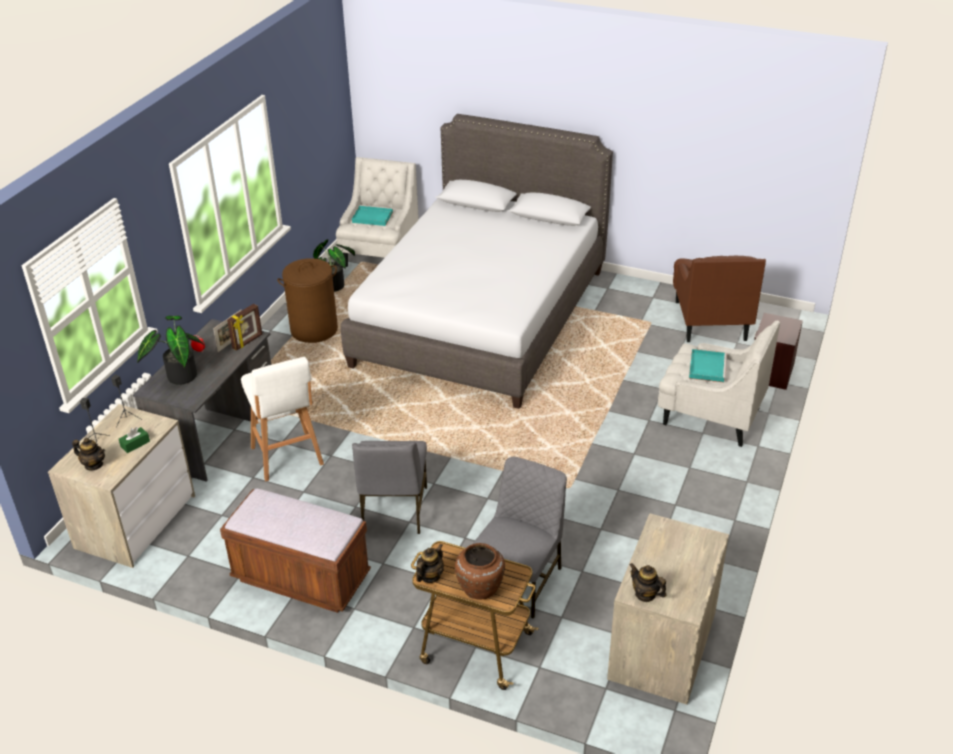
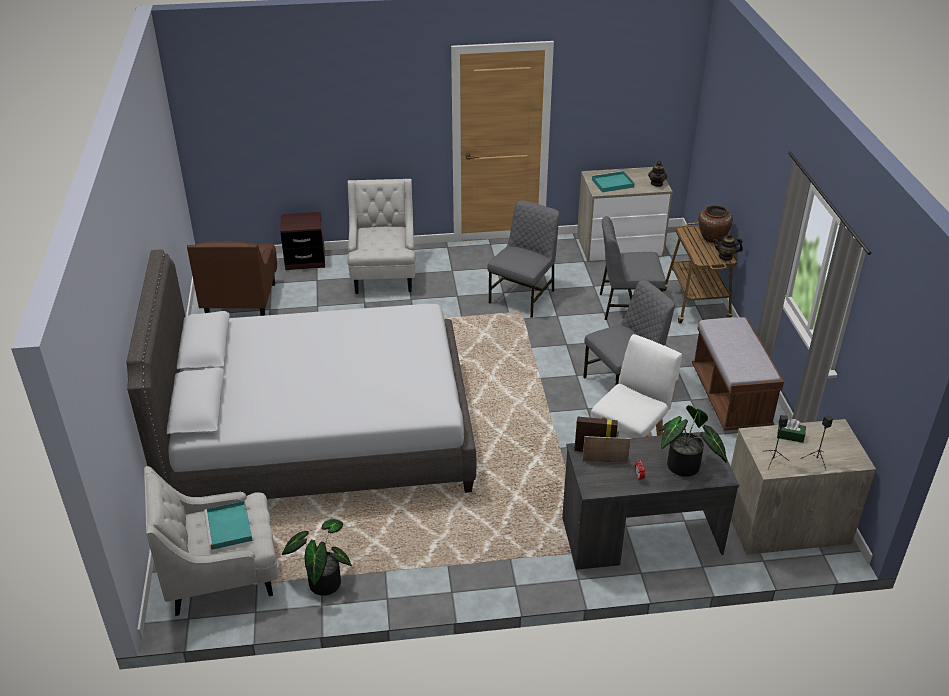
camera: 120 degrees left, 0 degrees up
(93, 465) = (837, 445): teapot -> none
(314, 329) = (425, 553): brown laundry basket -> none
(599, 502) = (523, 296): none -> grey chair
(707, 367) = (380, 238): turquoise tray -> turquoise tray (612, 183)
(710, 320) = (242, 303): brown armchair -> brown armchair turned 120 degrees clockwise

